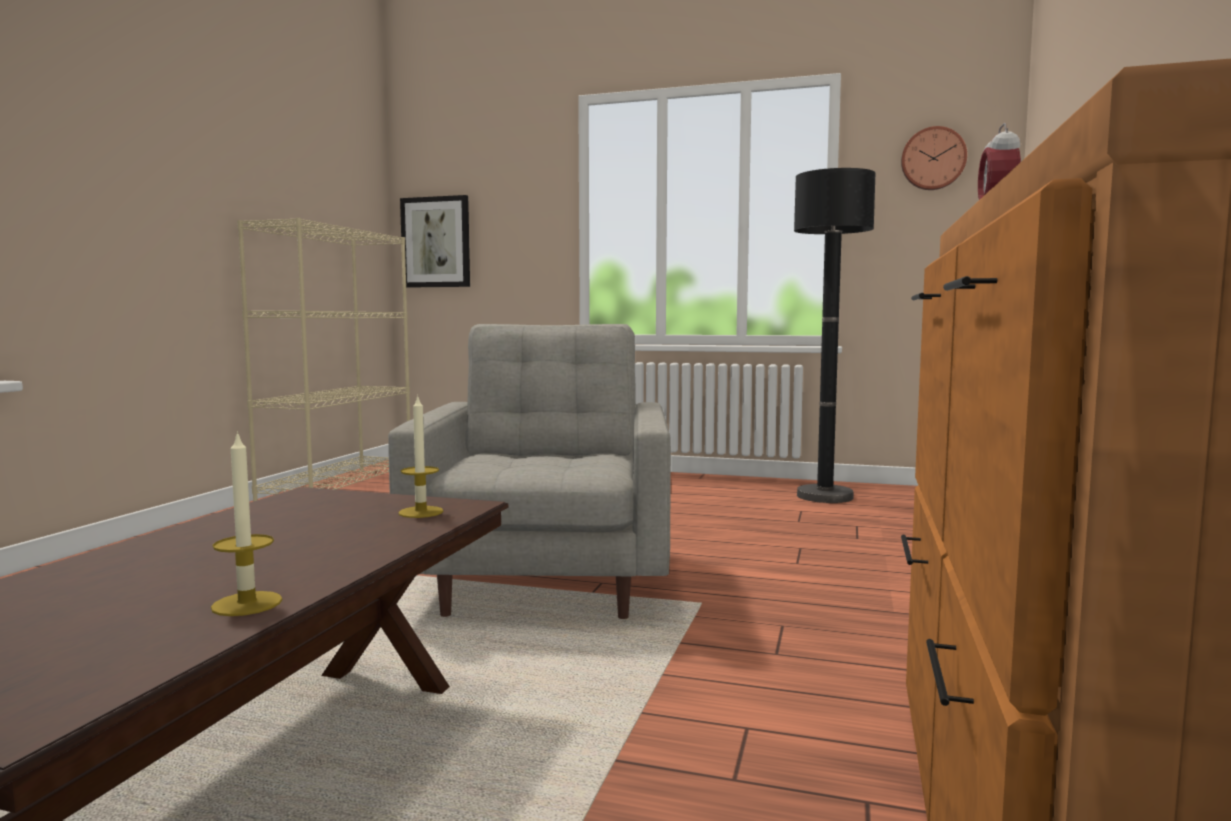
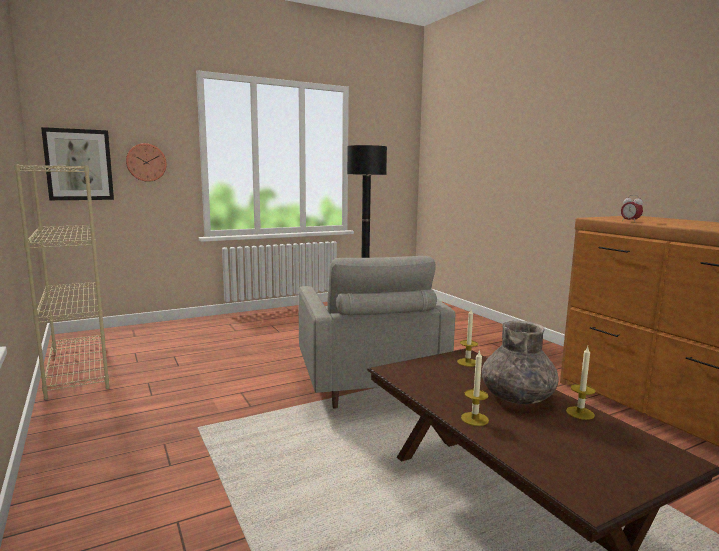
camera: 45 degrees left, 5 degrees up
(131, 555) = (474, 419): none -> candle
(279, 558) = (517, 397): none -> grey vase
(548, 582) = (367, 385): grey armchair -> grey armchair turned 150 degrees counterclockwise
(933, 159) = (387, 137): wall clock -> wall clock (146, 162)

